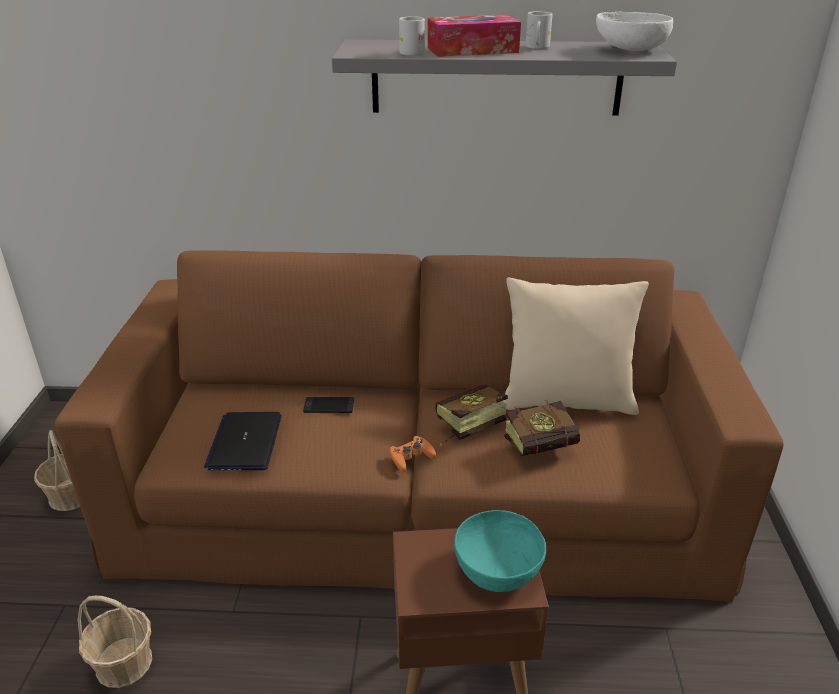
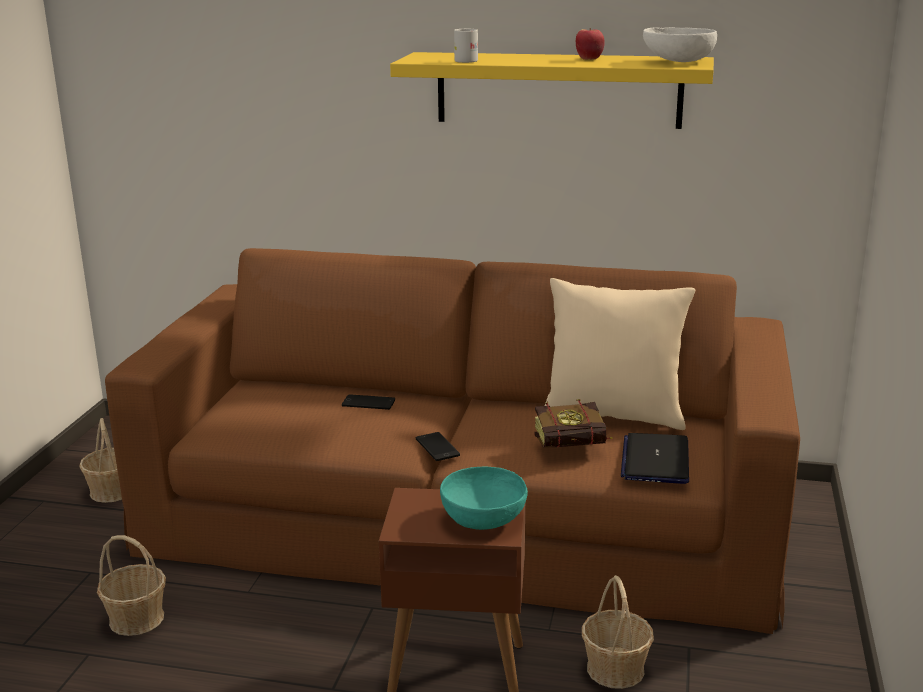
camera: 10 degrees right, 10 degrees down
(245, 442) = (279, 423): laptop -> laptop (655, 460)
(411, 457) = (437, 447): orange game controller -> phone
(464, 426) = (499, 427): book -> none
(472, 50) = (525, 60): tissue box -> none
(496, 77) = (558, 90): grey shelf -> yellow shelf
(537, 47) = (589, 59): white mug -> apple
(608, 665) = (615, 669): none -> basket

